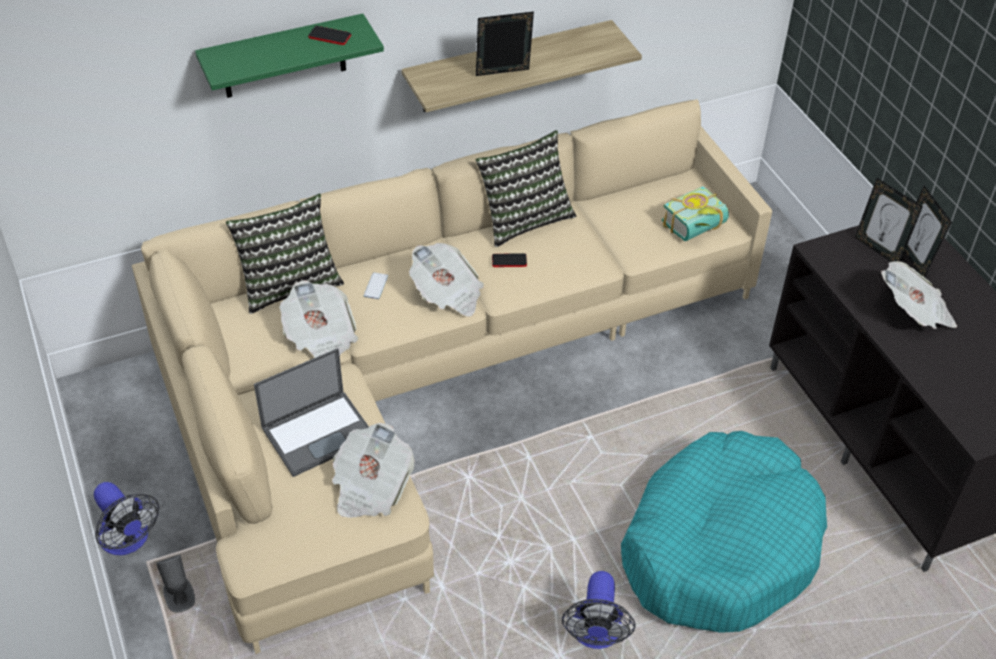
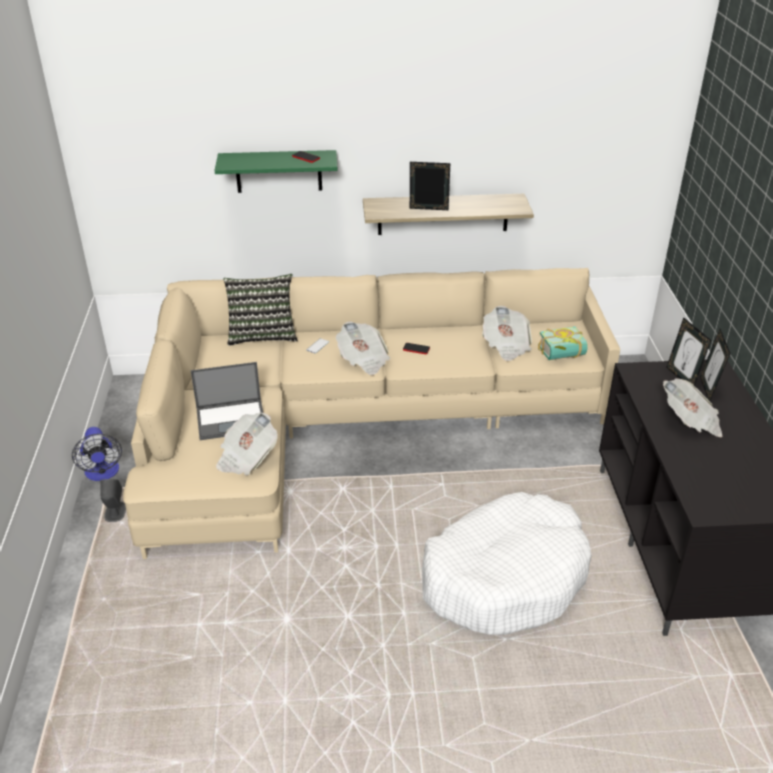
camera: 20 degrees right, 10 degrees down
(320, 337) = (265, 367): newspaper -> newspaper (506, 345)
(524, 219) = (440, 327): pillow -> none
(596, 635) = (382, 610): fan -> none
(719, 546) = (504, 577): turquoise dog bed -> white dog bed

